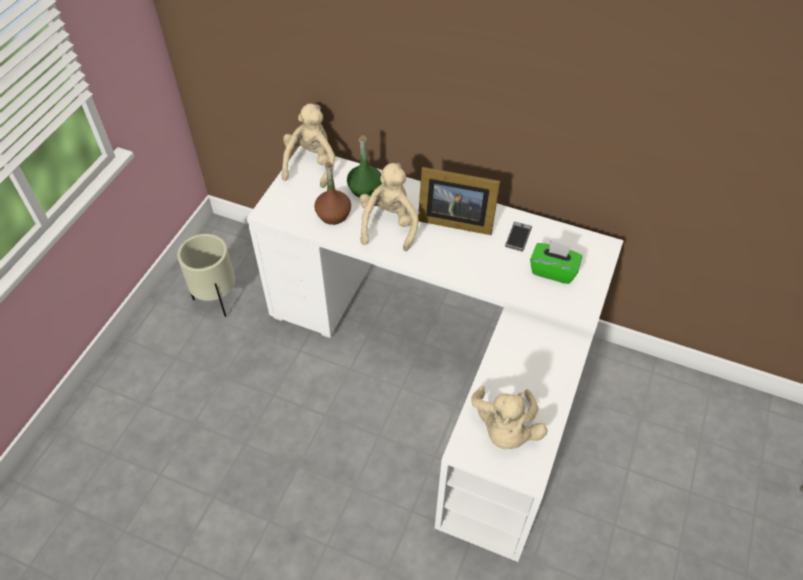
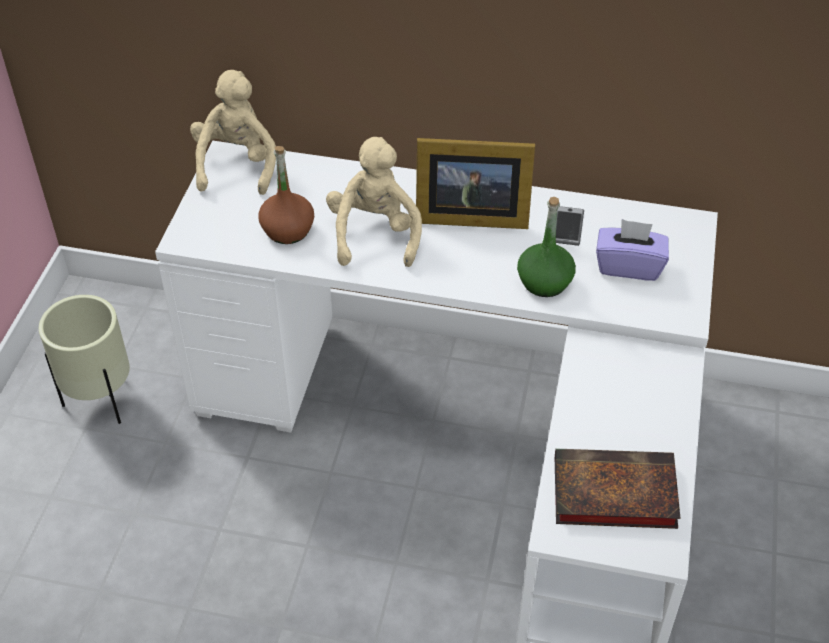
camera: 10 degrees left, 5 degrees down
(365, 189) = (326, 189): green bottle -> green bottle (545, 282)
(505, 429) = (611, 494): beige plush toy -> book
(553, 270) = (629, 266): green tissue box -> purple tissue box

